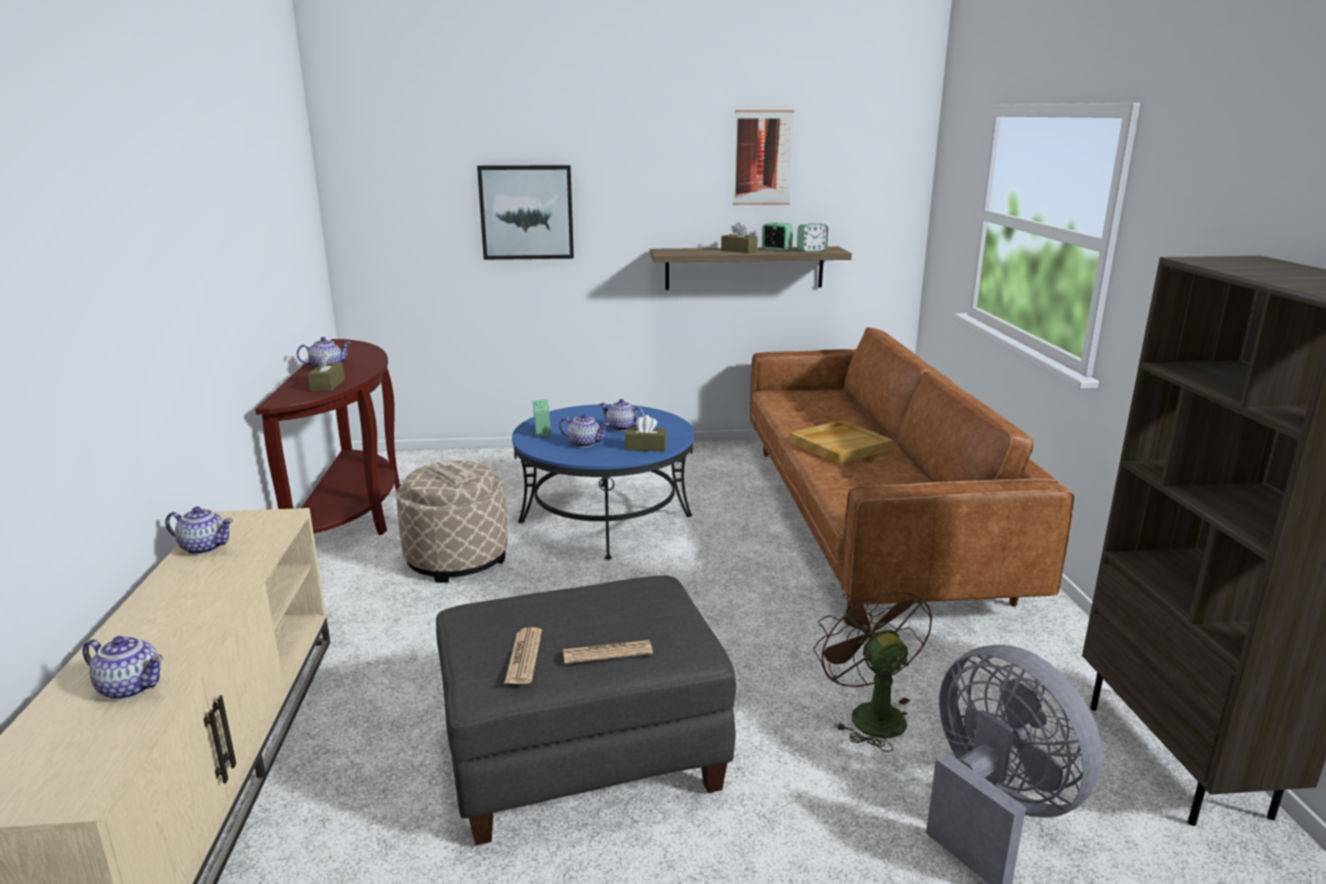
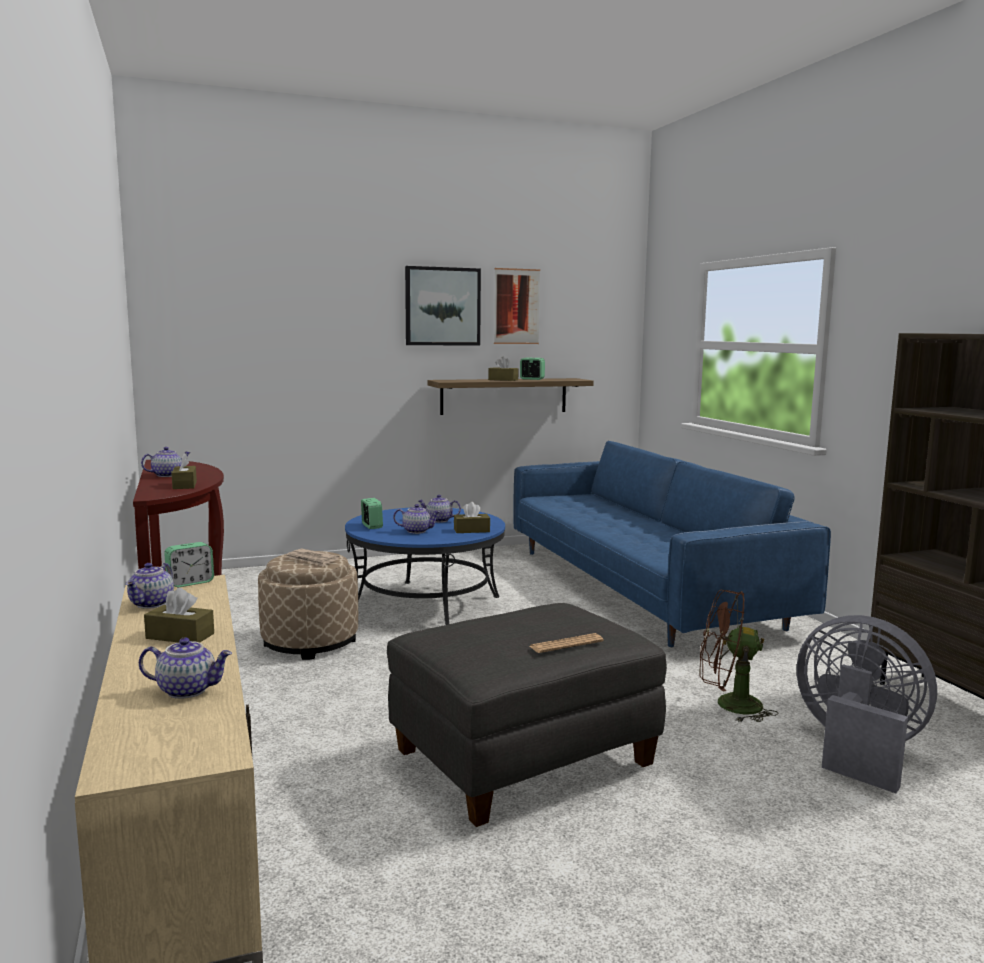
camera: 15 degrees left, 10 degrees down
(191, 600) = (180, 636): none -> brown tissue box
(205, 547) = (152, 604): teapot -> teapot turned 105 degrees clockwise
(524, 657) = (502, 652): newspaper -> none
(526, 212) = (322, 348): picture -> picture (442, 306)
(811, 250) = (560, 379): alarm clock -> alarm clock (190, 583)
(840, 445) = (620, 524): beige tray -> none
(866, 517) = (640, 587): brown sofa -> blue sofa
(869, 714) = (728, 705): brown fan -> brown fan turned 45 degrees counterclockwise

